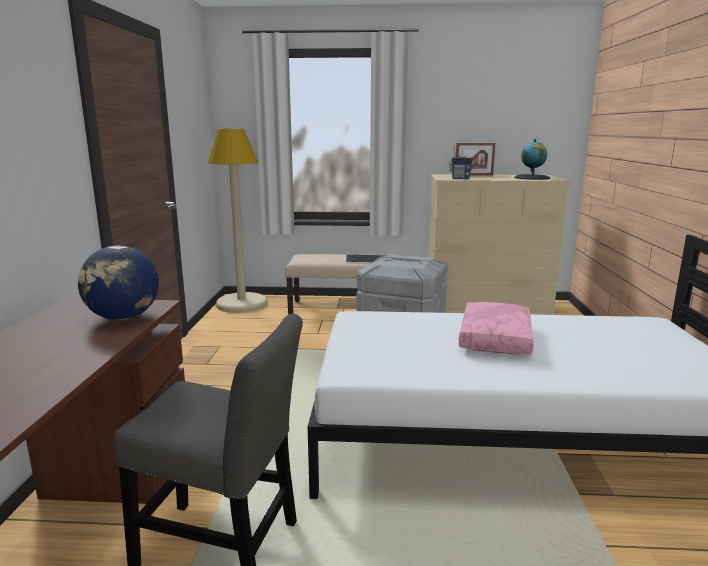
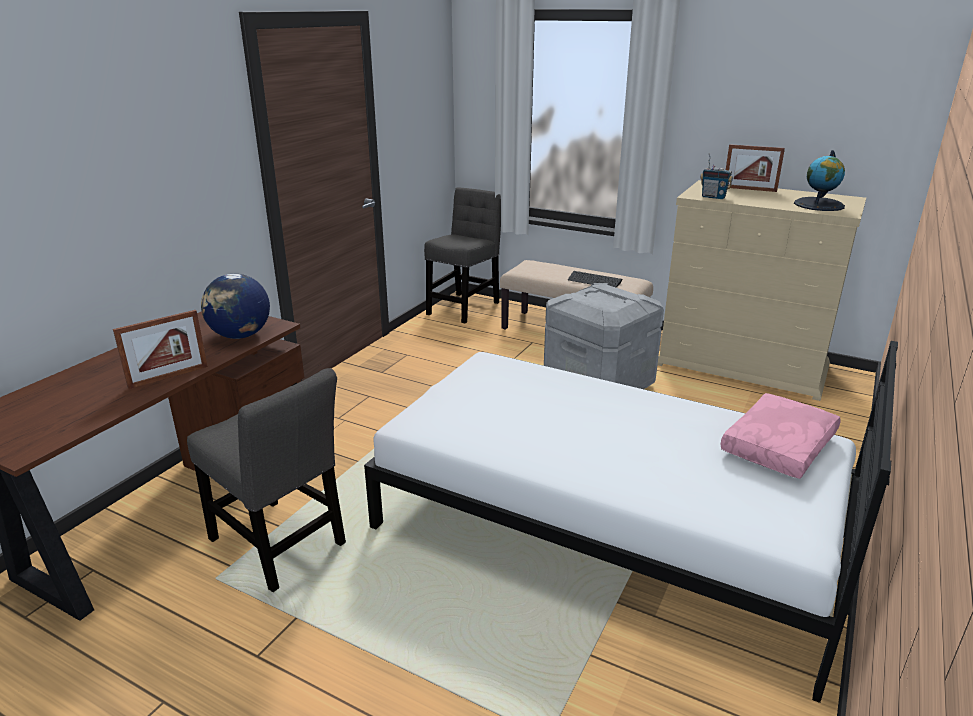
camera: 25 degrees right, 10 degrees up
(73, 364) = (168, 377): none -> picture frame
(242, 304) = (465, 306): beige floor lamp -> grey chair
(497, 339) = (595, 421): pink pillow -> pink pillow (780, 447)

